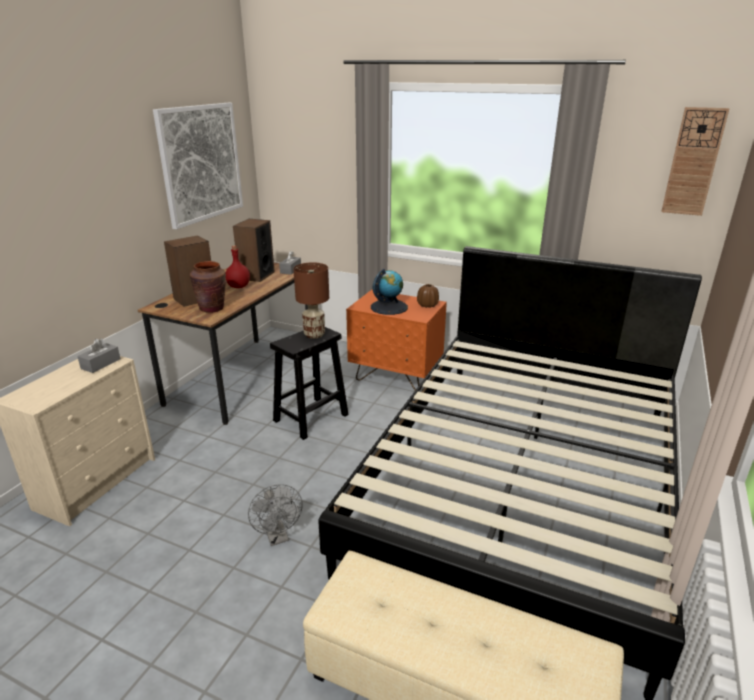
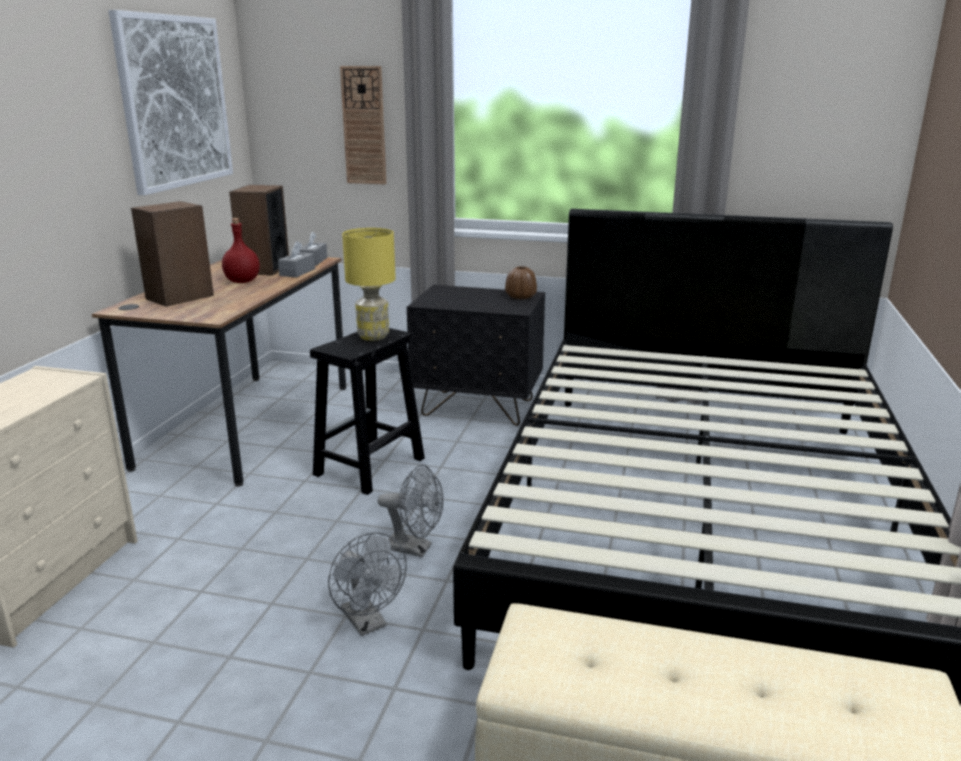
camera: 10 degrees left, 5 degrees down
(101, 364) = (54, 381): grey tissue box -> grey tissue box (297, 272)
(212, 308) = (212, 306): brown vase -> none
(314, 335) = (373, 336): brown table lamp -> yellow table lamp
(323, 484) = (415, 548): none -> grey fan
(389, 307) = (467, 301): globe -> none
(396, 377) = (478, 408): orange nightstand -> black nightstand
(693, 162) = (865, 77): wall clock -> wall clock (364, 126)

